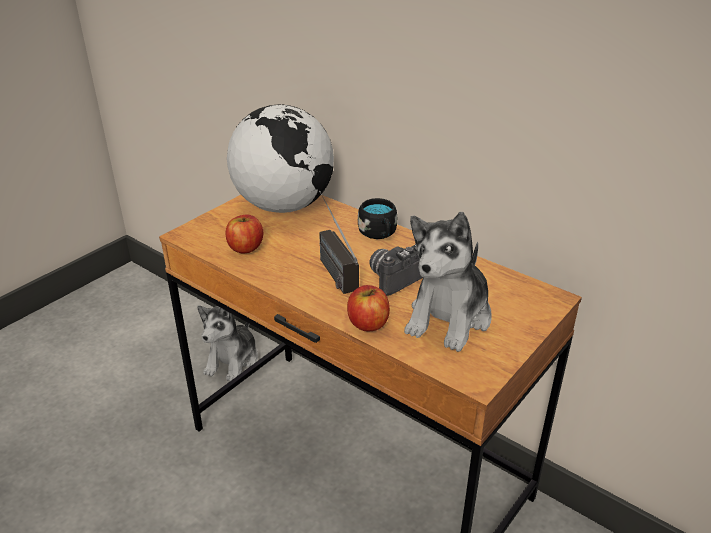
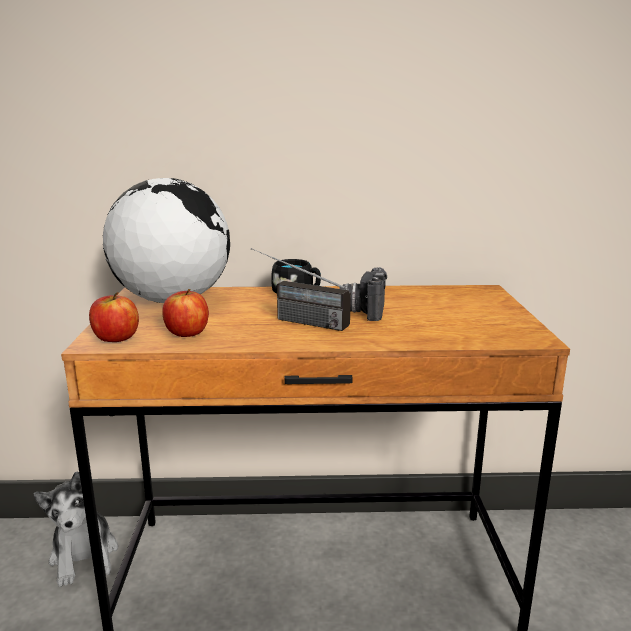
camera: 40 degrees left, 15 degrees down
(368, 323) = (399, 339): apple -> apple (116, 338)
(449, 317) = (448, 317): plush toy -> none

